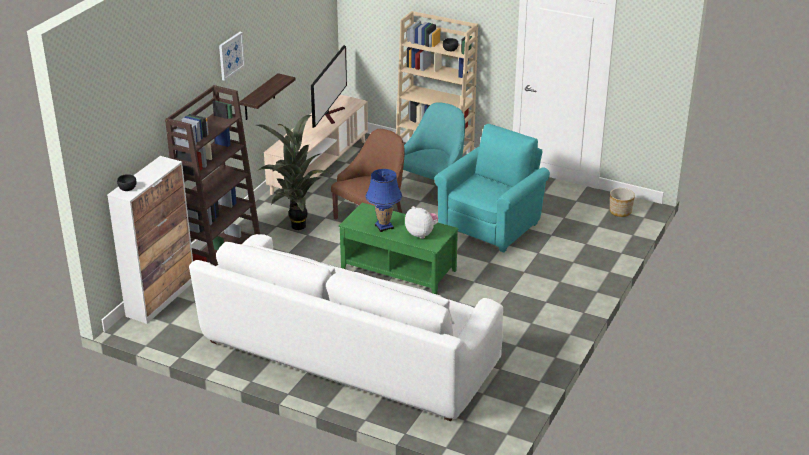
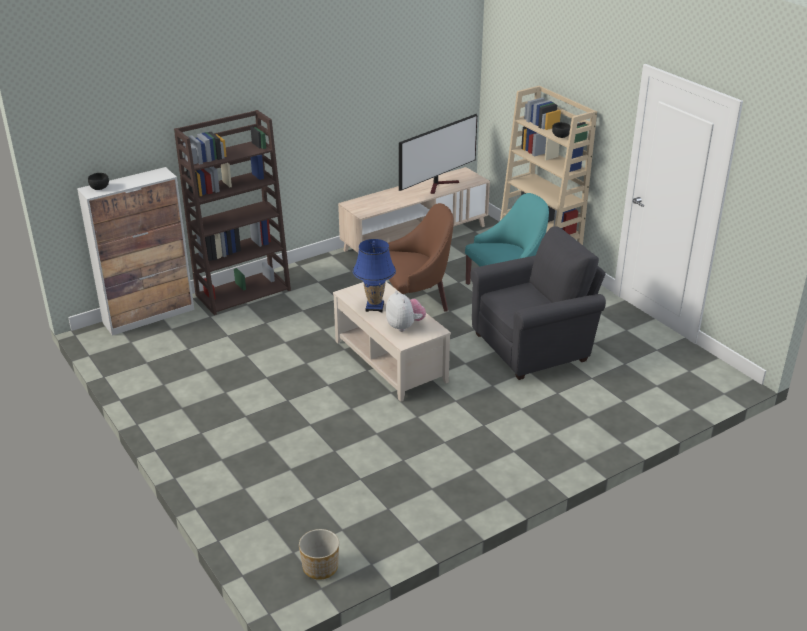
camera: 30 degrees right, 0 degrees up
(231, 55) = (292, 84): picture -> none
(259, 98) = (338, 142): shelf -> none
(295, 226) = (335, 286): potted plant -> none
(347, 354) = (251, 431): white sofa -> none
(398, 269) = (390, 361): green coffee table -> beige coffee table
(492, 224) = (535, 346): turquoise armchair -> grey armchair
(620, 211) = (700, 378): planter -> planter (321, 567)

